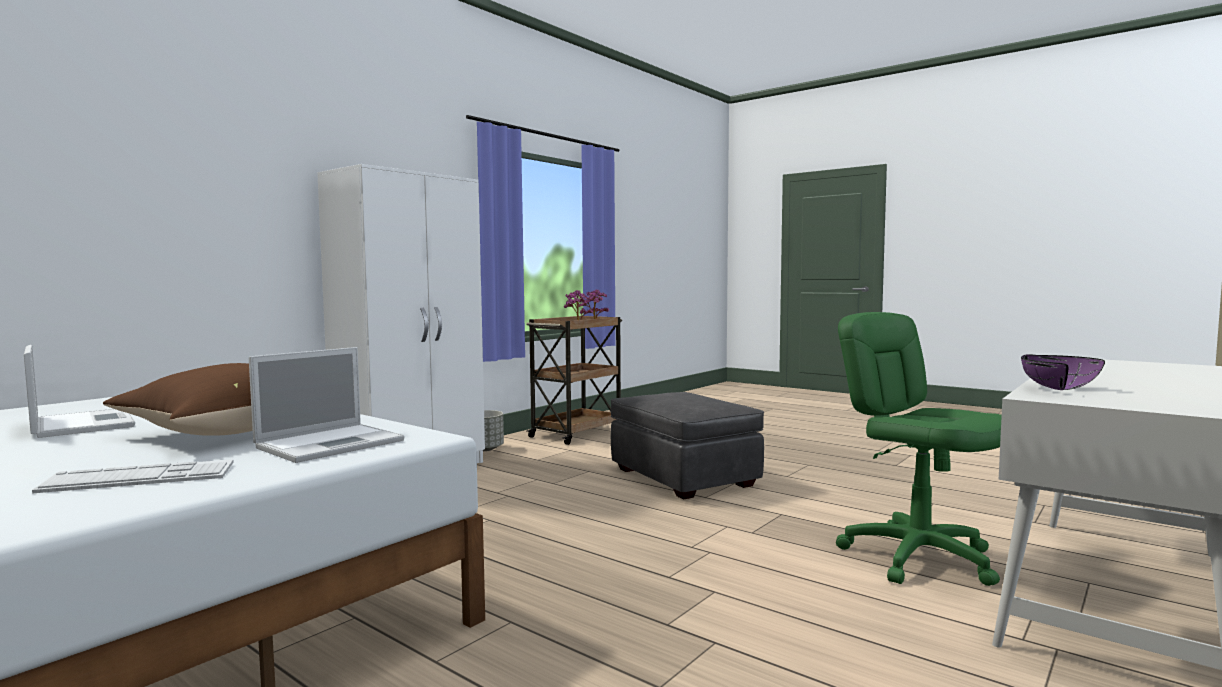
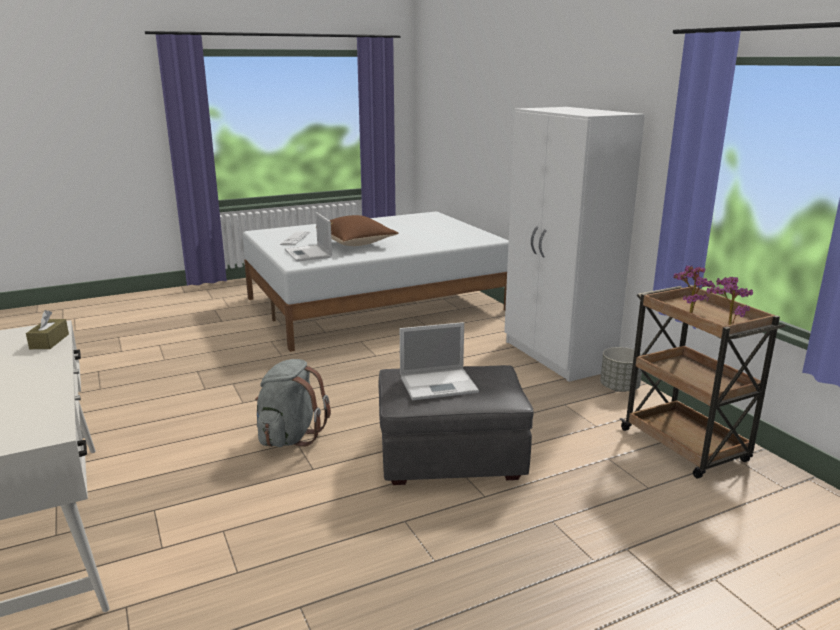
camera: 115 degrees right, 15 degrees up
(81, 424) = (404, 230): laptop -> laptop (440, 384)
(746, 538) = (290, 436): none -> grey backpack
(918, 557) = (179, 487): green office chair -> none
(1052, 388) = (49, 341): purple bowl -> brown tissue box

